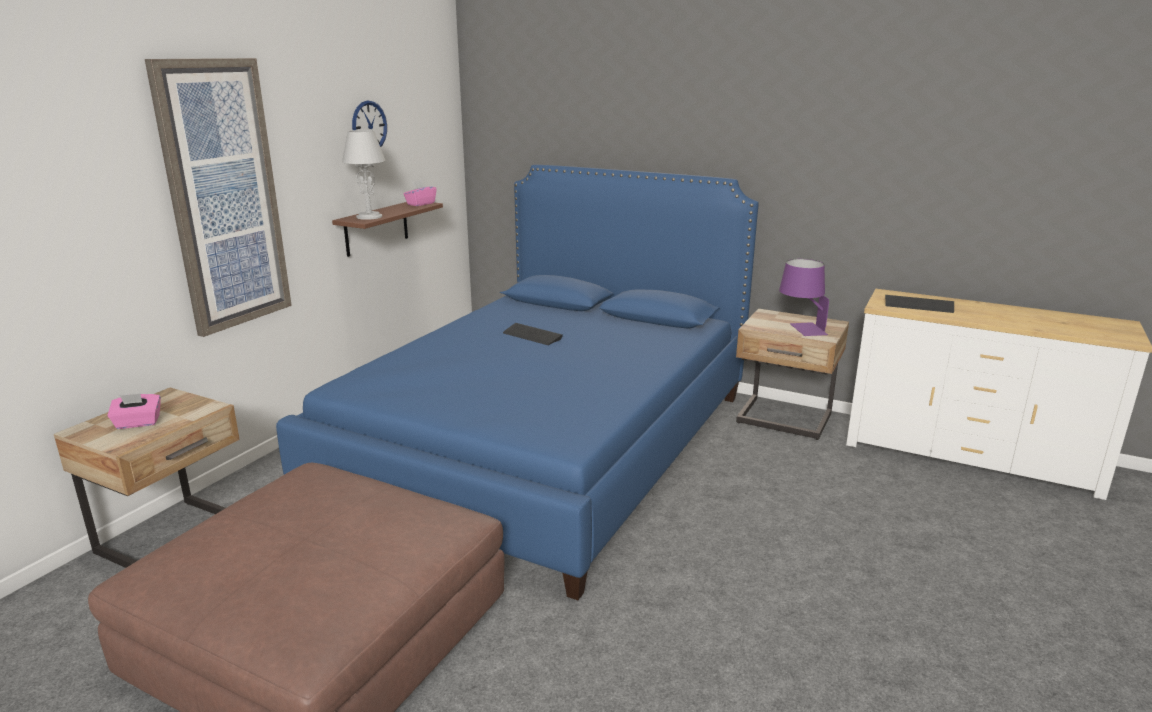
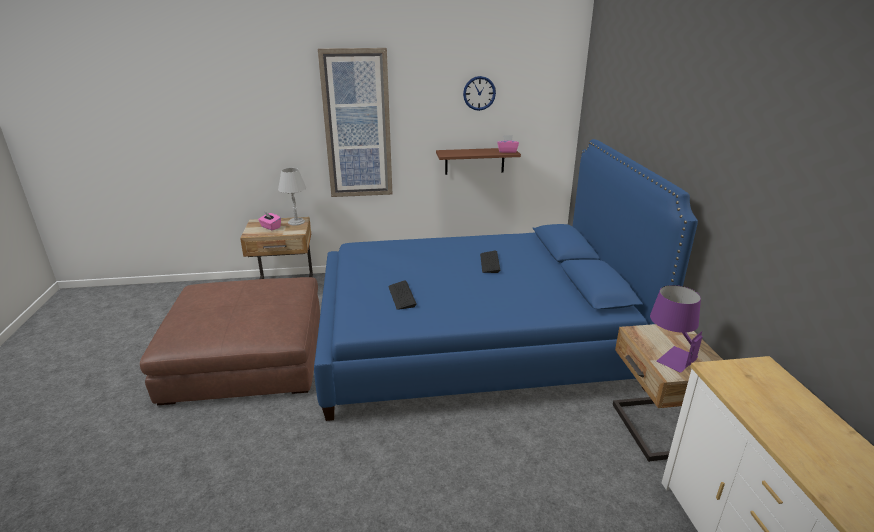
camera: 55 degrees right, 5 degrees up
(369, 217) = (455, 153): grey table lamp -> grey table lamp (296, 222)
(918, 305) = (757, 392): keyboard -> keyboard (402, 296)

